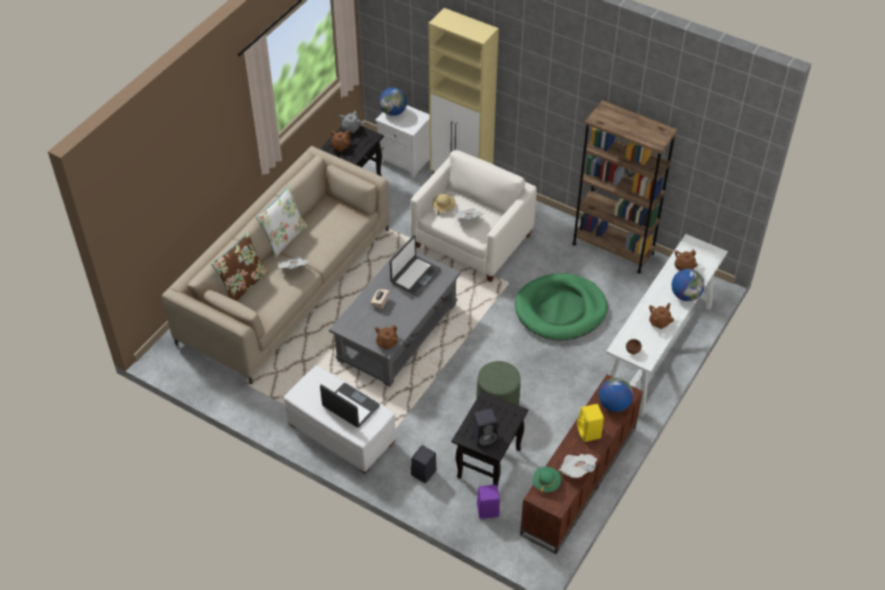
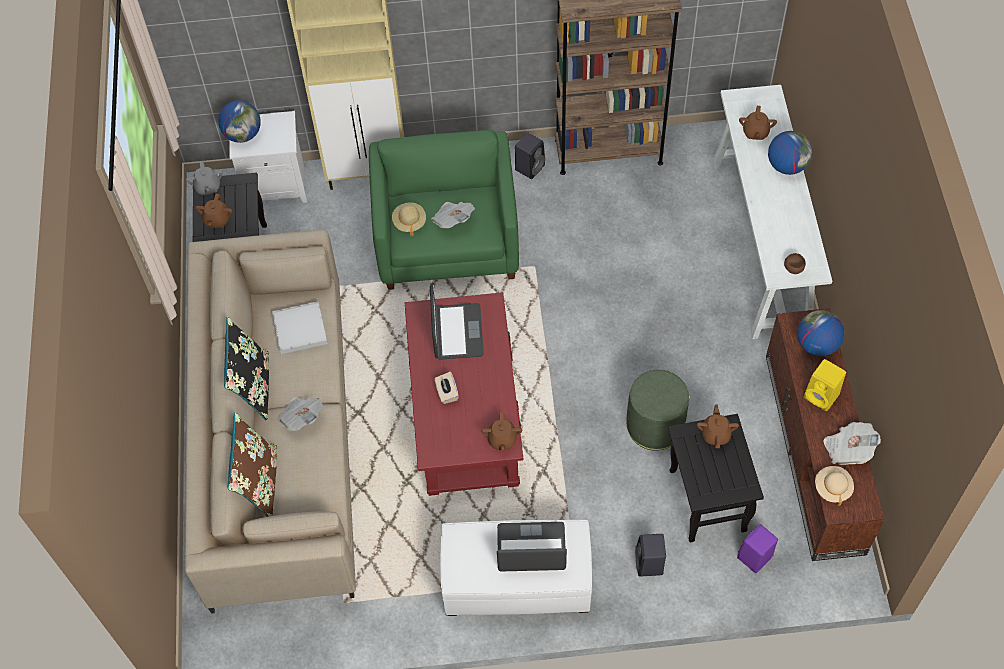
camera: 35 degrees left, 10 degrees up
(284, 238) = (253, 386): white pillow -> black pillow
(334, 225) = (300, 329): none -> white tray
(398, 332) = (466, 411): grey coffee table -> red coffee table
(472, 241) = (447, 240): white armchair -> green armchair
(485, 437) = (724, 480): black speaker -> black speaker (530, 166)
(546, 483) = (832, 488): green hat -> beige hat
(560, 310) = (619, 263): green dog bed -> none
(659, 322) = (789, 215): brown teapot -> brown teapot (715, 434)

